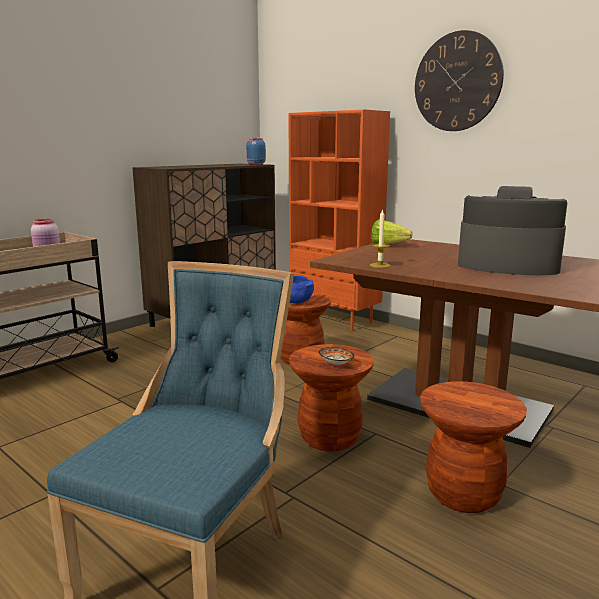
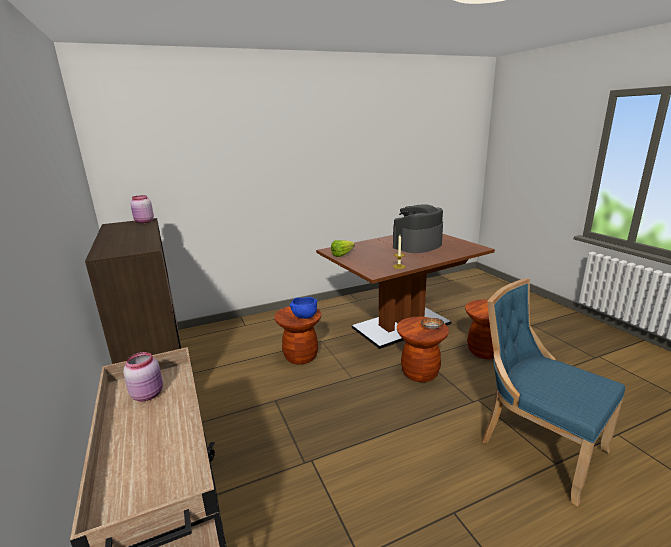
camera: 65 degrees left, 5 degrees up
(255, 164) = (144, 222): blue jar -> pink jar
(335, 319) = (239, 325): orange bookcase -> none
(457, 82) = (299, 140): wall clock -> none

